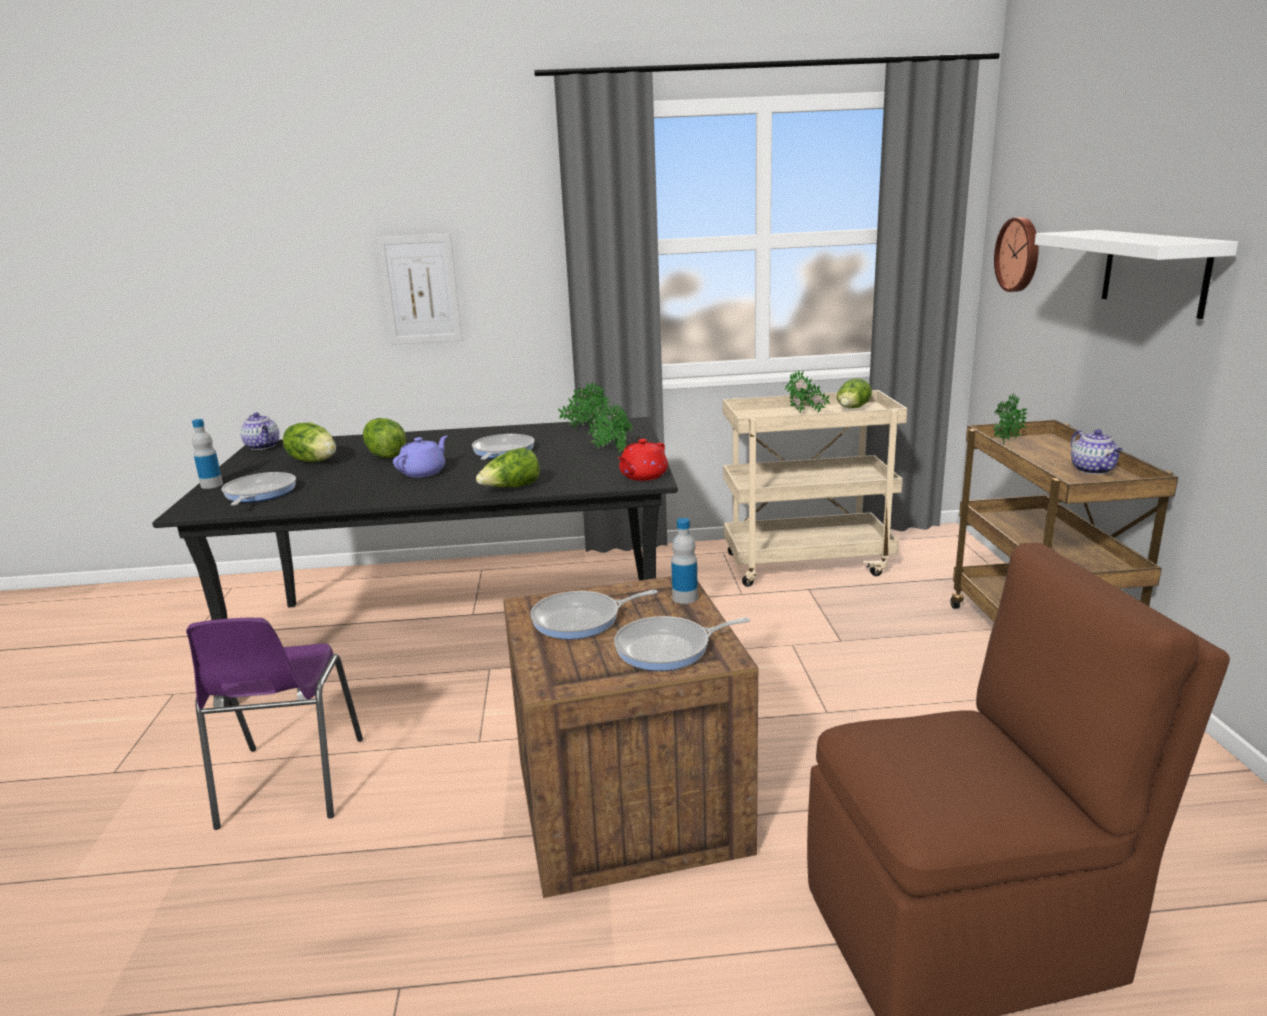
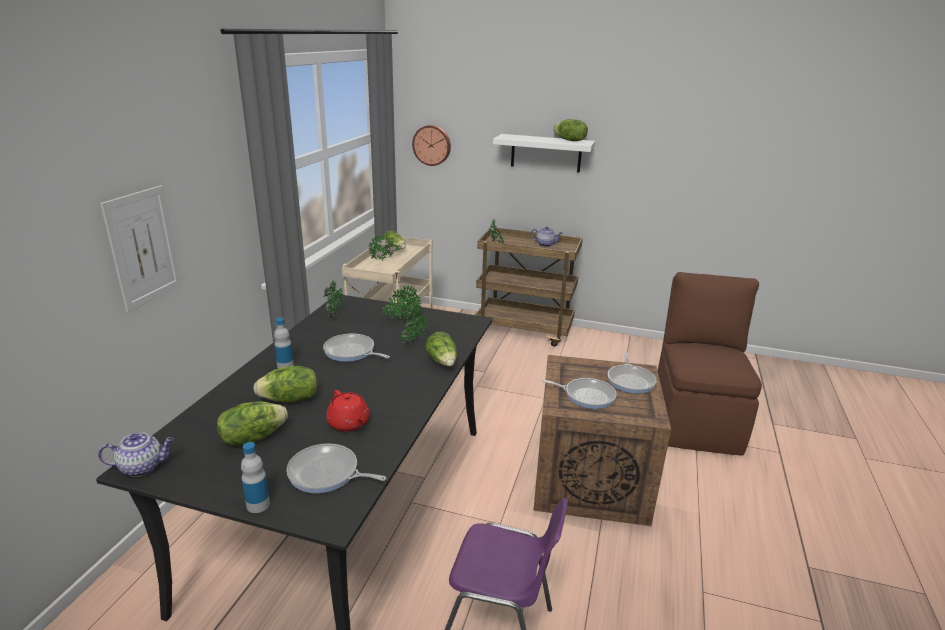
camera: 70 degrees left, 5 degrees up
(424, 472) = (364, 388): purple teapot -> none
(549, 467) = (412, 343): none -> potted plant
(581, 620) = (586, 396): frying pan -> frying pan turned 75 degrees counterclockwise
(642, 476) = (465, 321): red teapot -> red teapot (349, 423)
(685, 598) = (577, 363): bottle -> bottle (285, 366)
(1166, 239) = (569, 141): none -> lettuce

